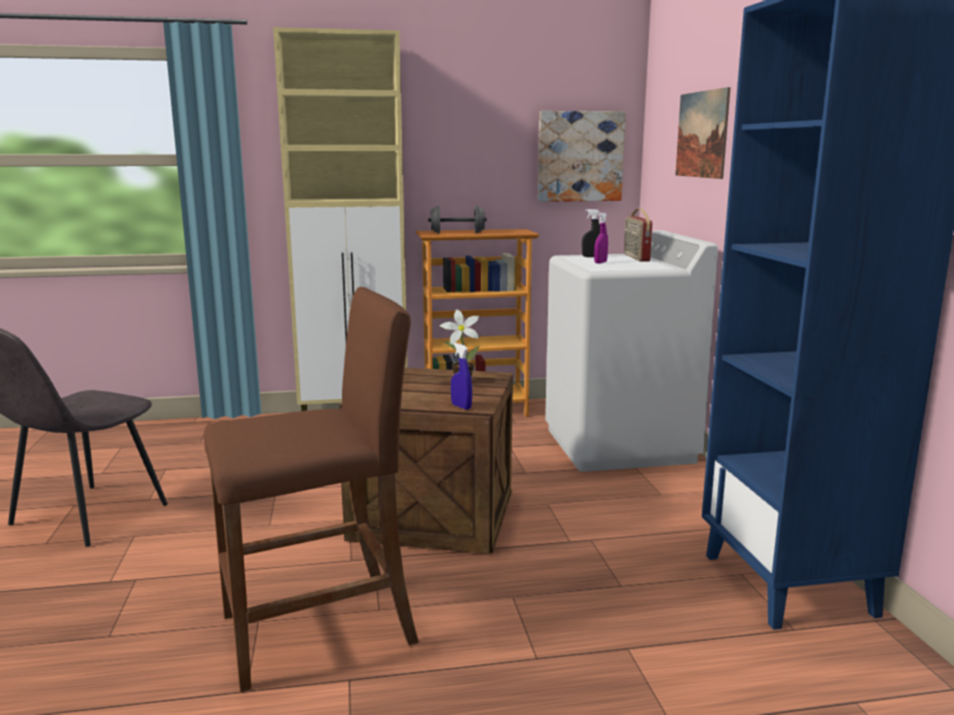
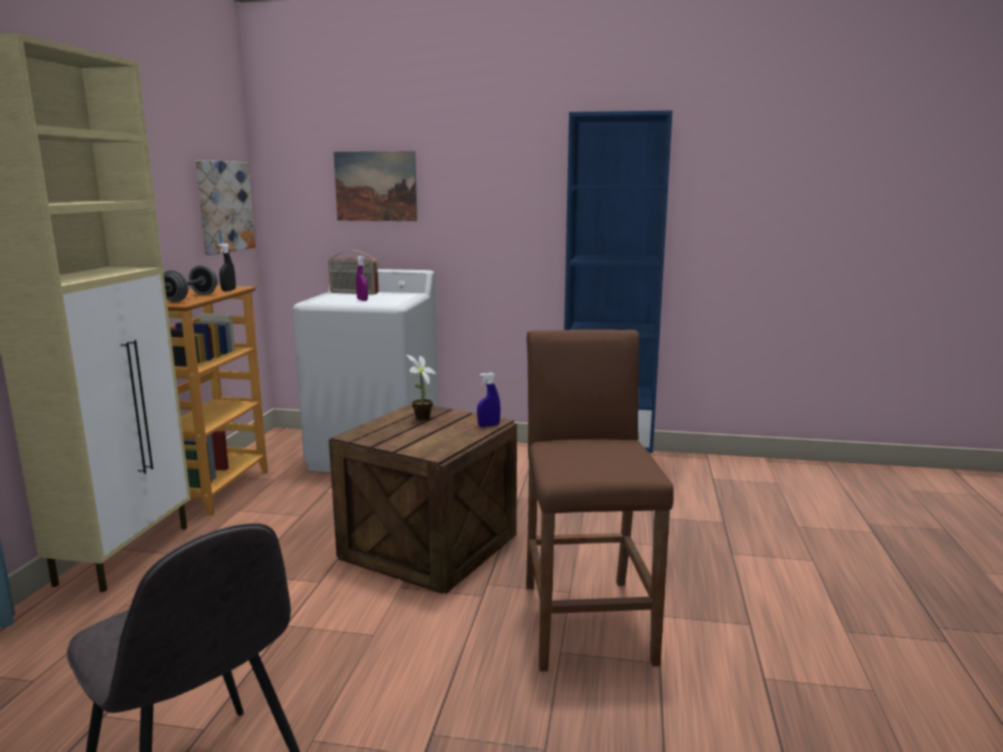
camera: 70 degrees left, 0 degrees up
(591, 257) = (328, 298): black spray bottle -> black spray bottle (228, 290)

